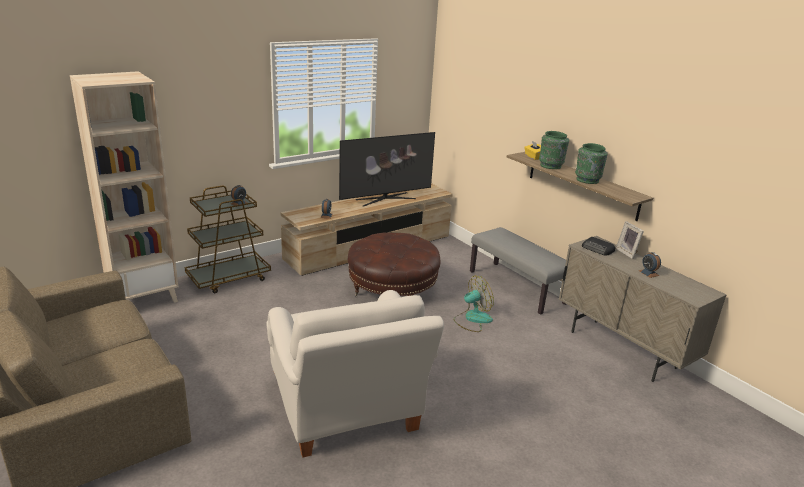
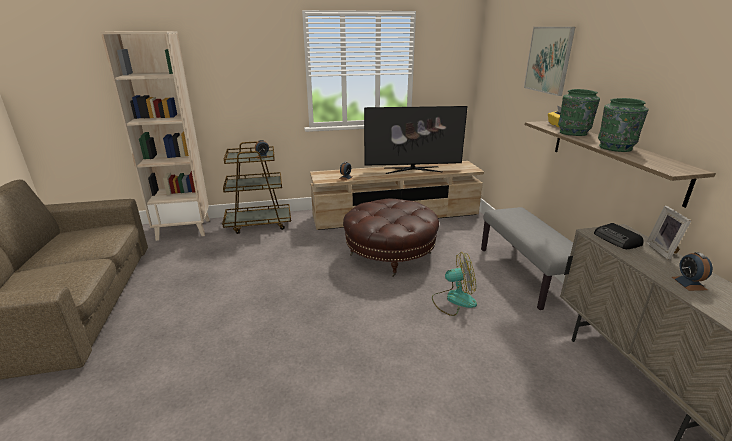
camera: 25 degrees right, 0 degrees up
(346, 412) = (246, 375): white armchair -> none
(516, 98) = (548, 60): none -> picture

